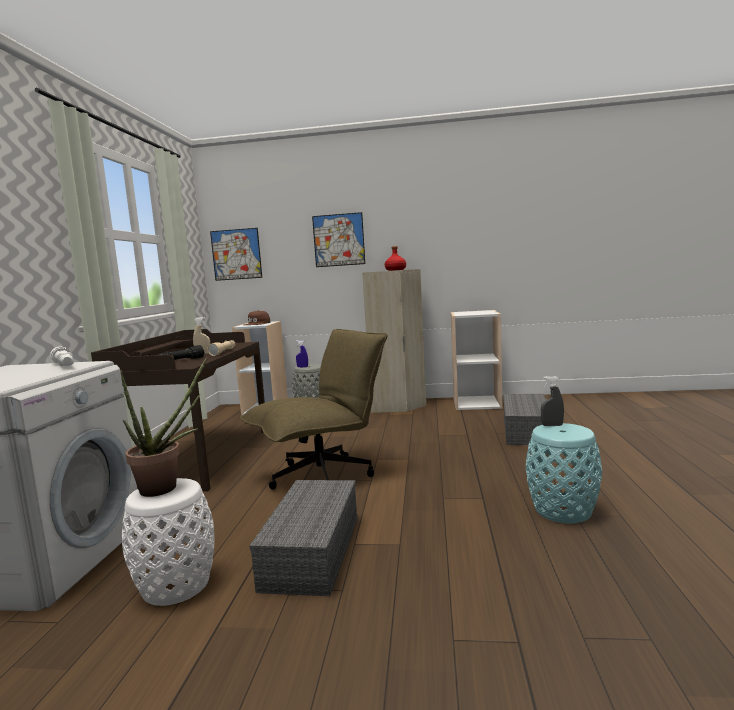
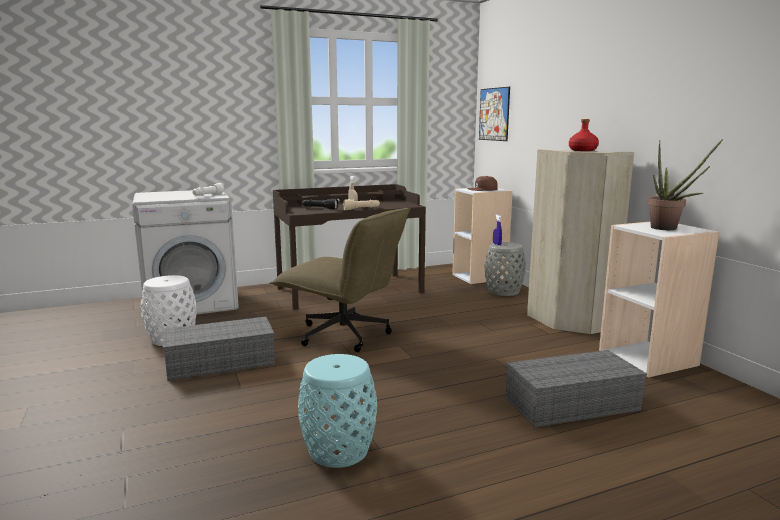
camera: 60 degrees right, 5 degrees up
(167, 488) = (170, 279): potted plant -> potted plant (669, 229)
(338, 240) = (567, 104): picture -> none
(552, 425) = (352, 360): grey spray bottle -> none

